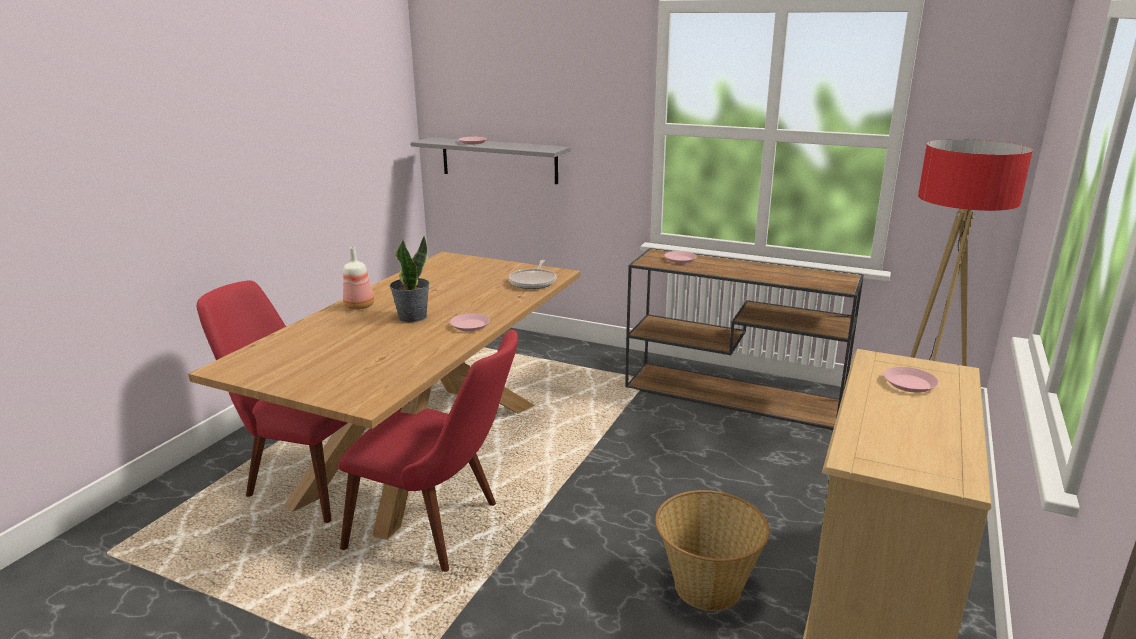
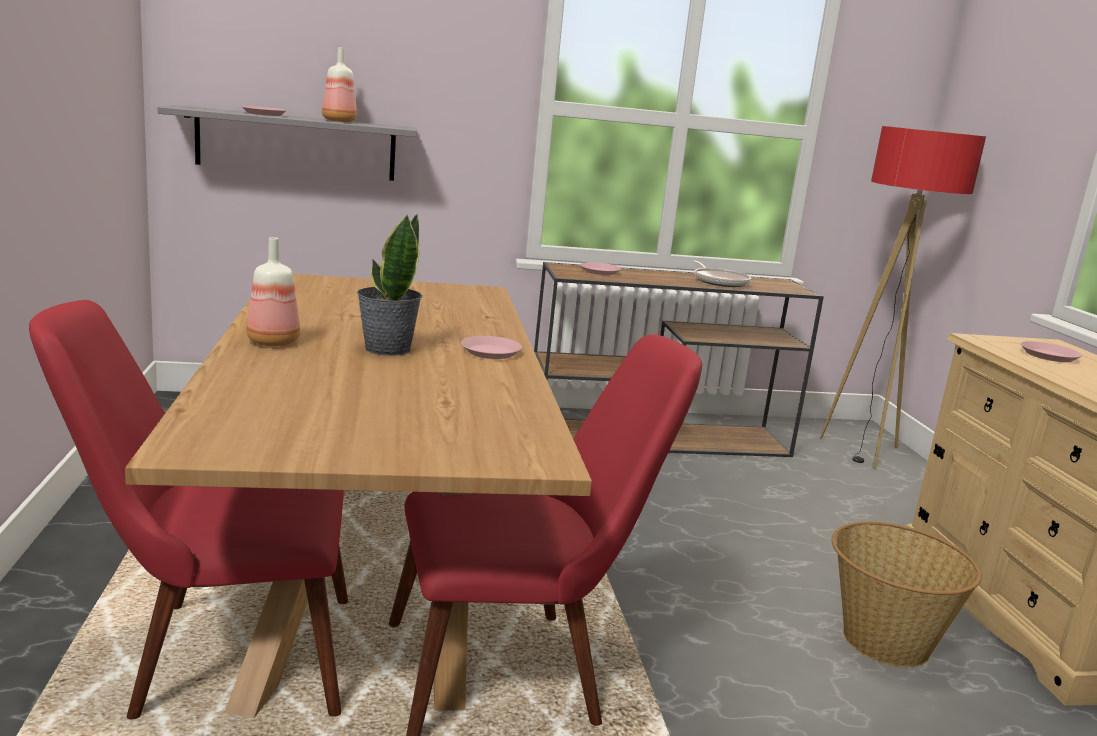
camera: 35 degrees left, 5 degrees down
(514, 145) = (338, 121): none -> bottle
(533, 282) = (473, 300): frying pan -> frying pan (719, 281)

